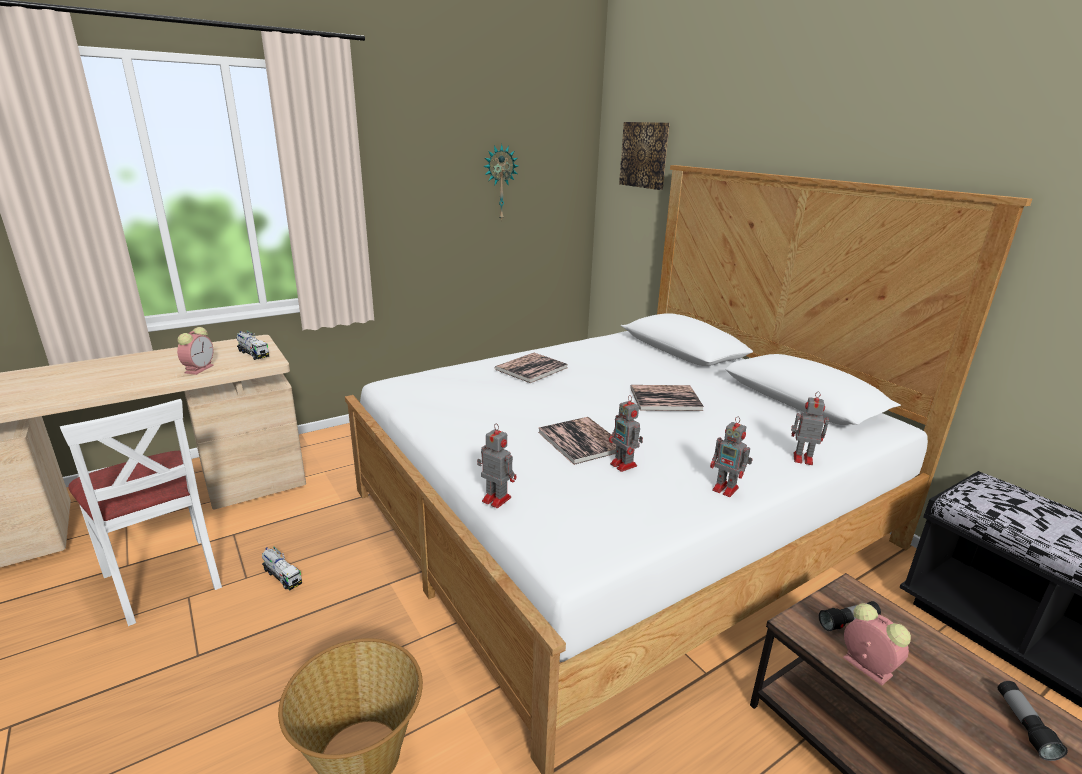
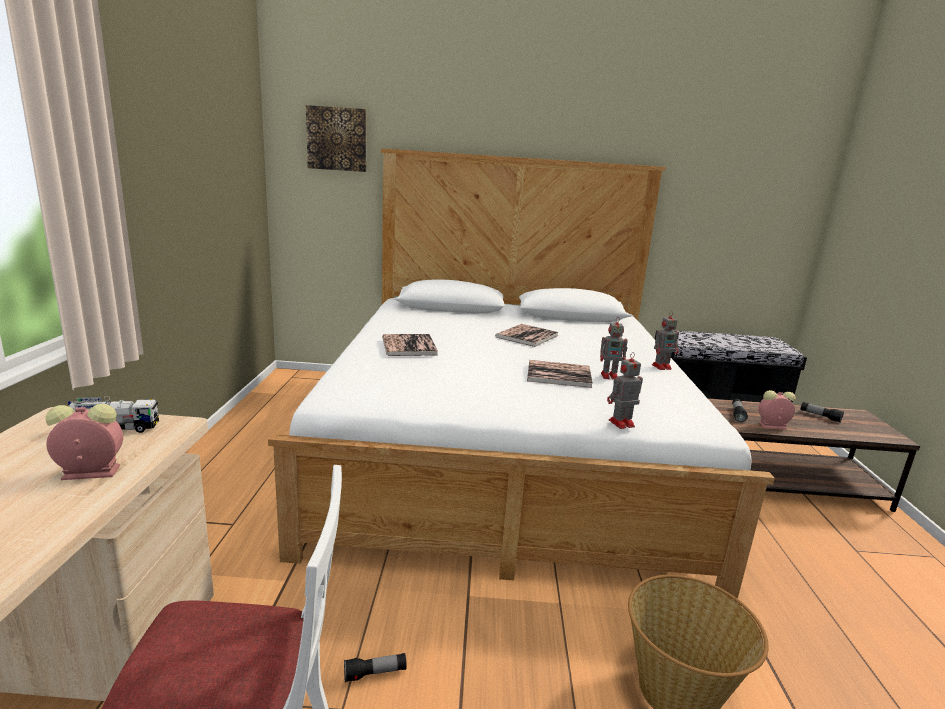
camera: 55 degrees left, 5 degrees down
(199, 368) = (88, 473): alarm clock -> alarm clock turned 60 degrees counterclockwise
(282, 576) = (375, 673): toy truck -> flashlight
(499, 183) = (209, 165): wall clock -> none
(801, 458) = (642, 341): toy robot -> none

